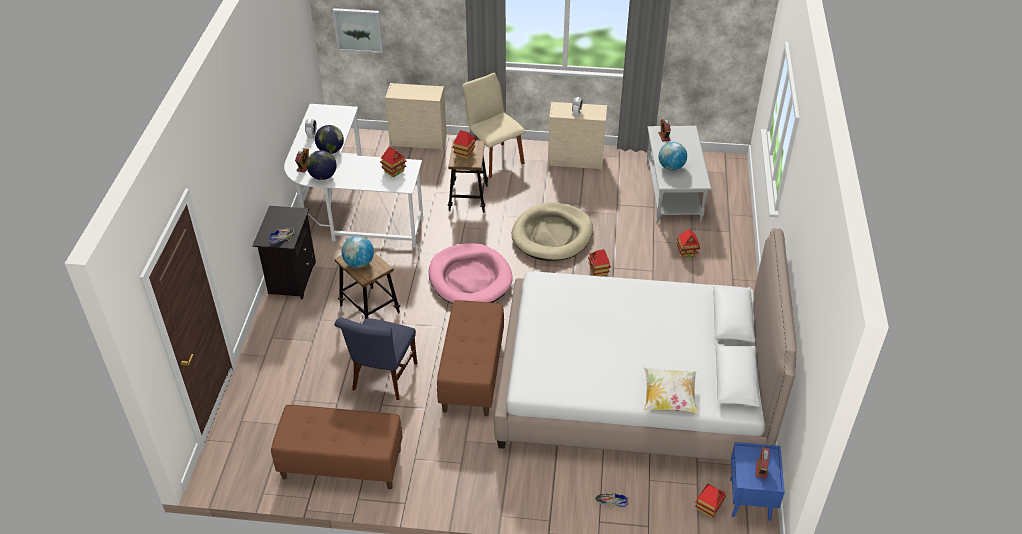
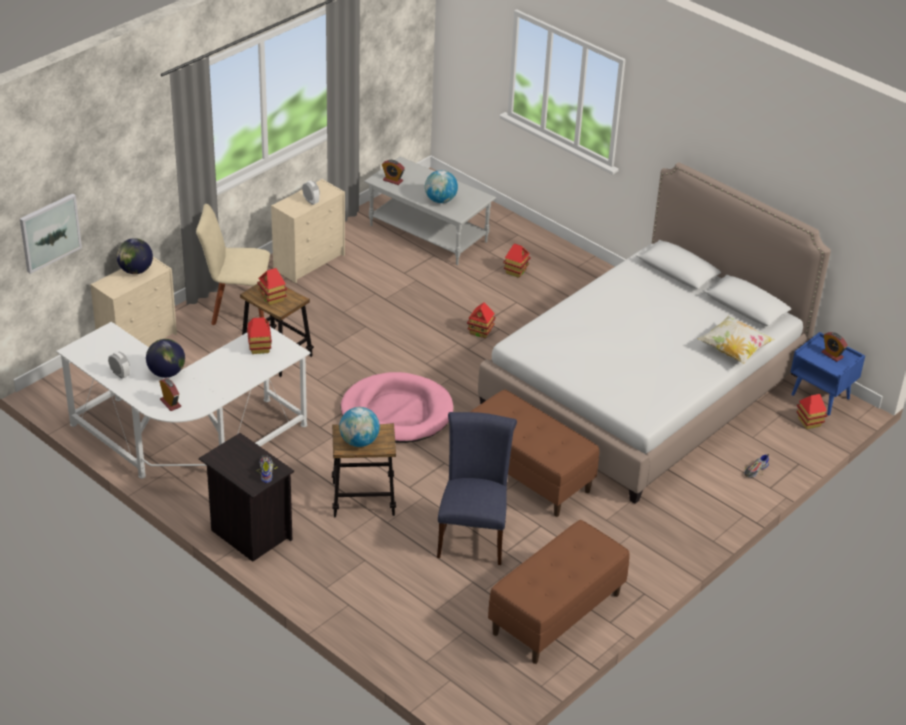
camera: 55 degrees left, 5 degrees down
(323, 176) = (205, 397): globe -> globe (136, 271)
(383, 379) = (473, 535): blue chair -> blue chair turned 135 degrees counterclockwise
(552, 235) = (398, 332): beige dog bed -> none

